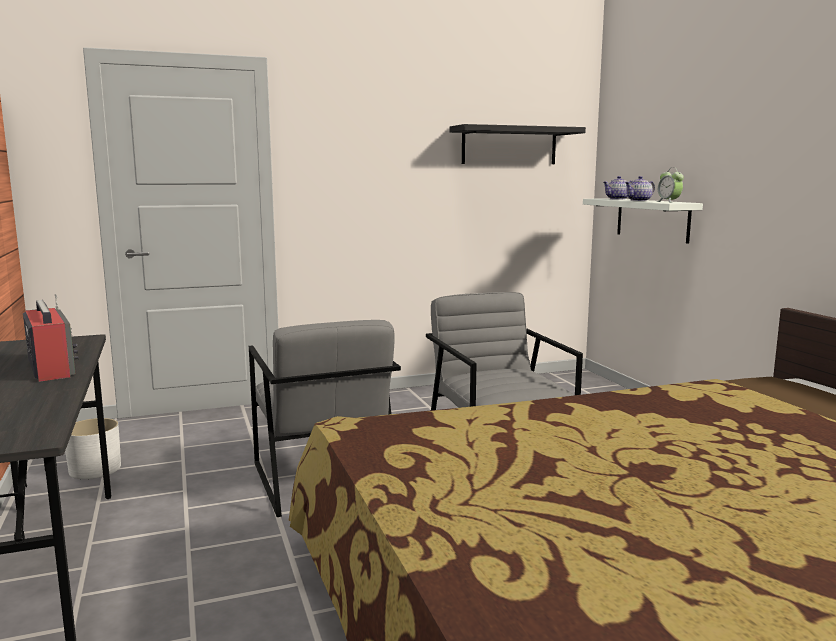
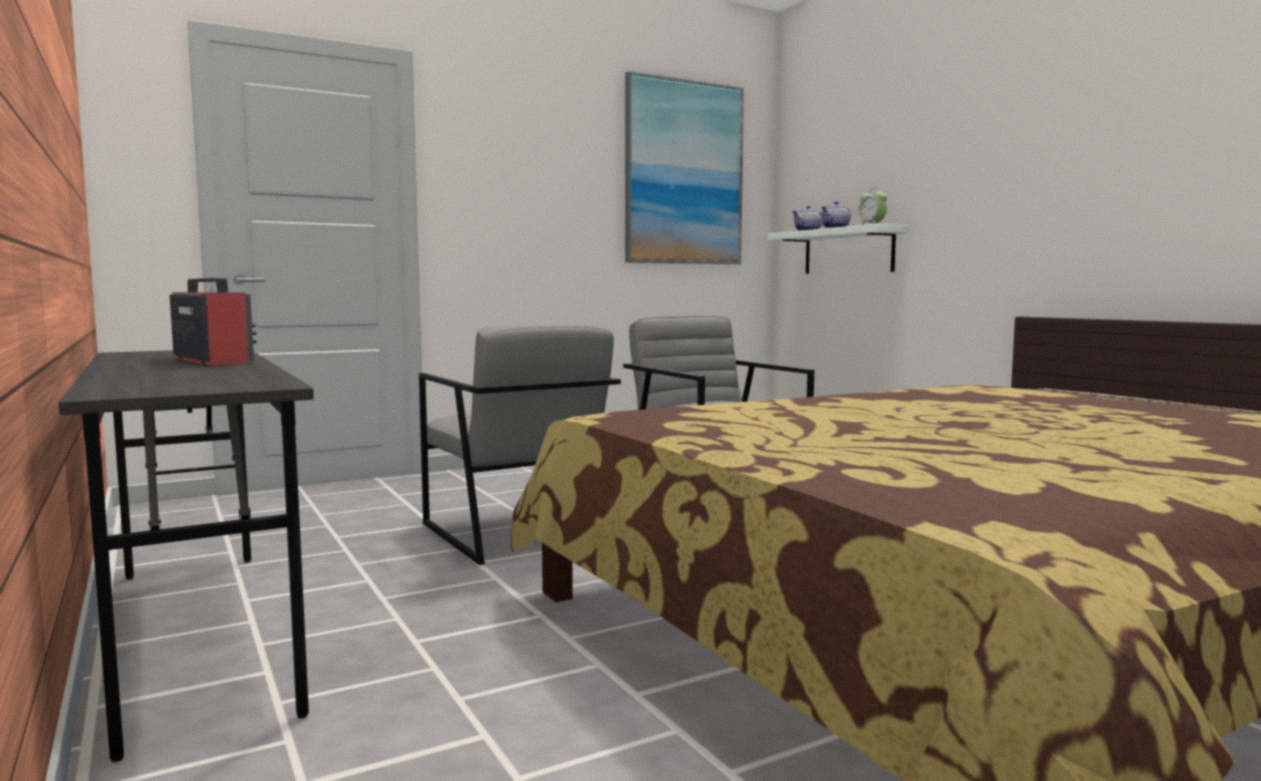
camera: 10 degrees left, 5 degrees down
(95, 469) = (213, 538): white planter -> none
(509, 146) = (684, 173): black shelf -> picture

